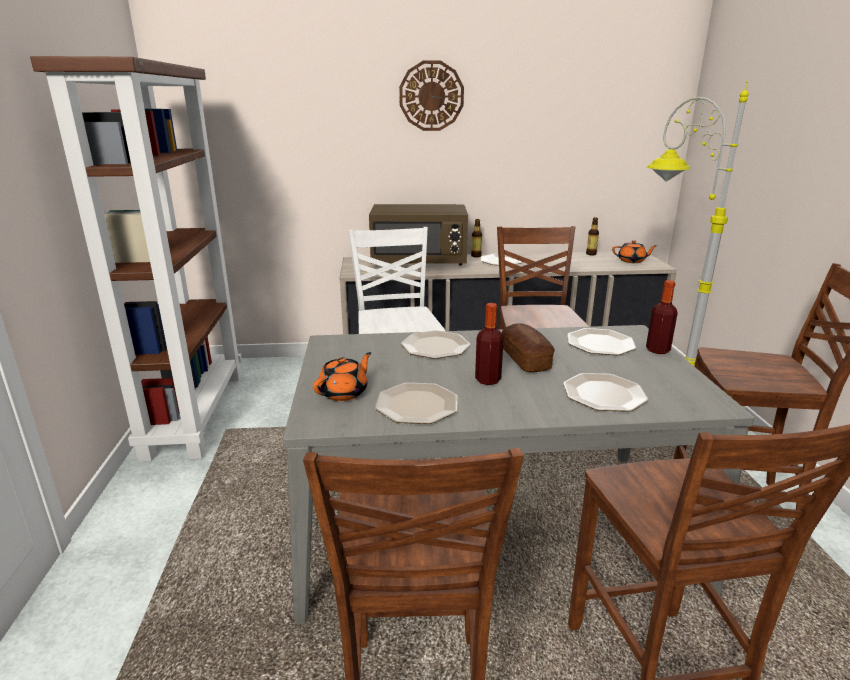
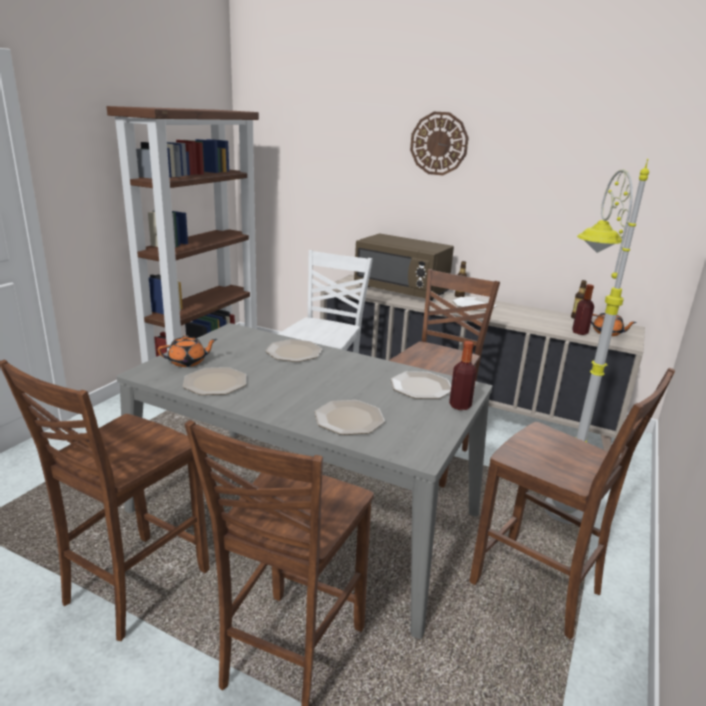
camera: 30 degrees right, 0 degrees up
(488, 380) = (286, 383): bottle -> bottle (580, 332)
(525, 359) = (339, 379): bread -> none

